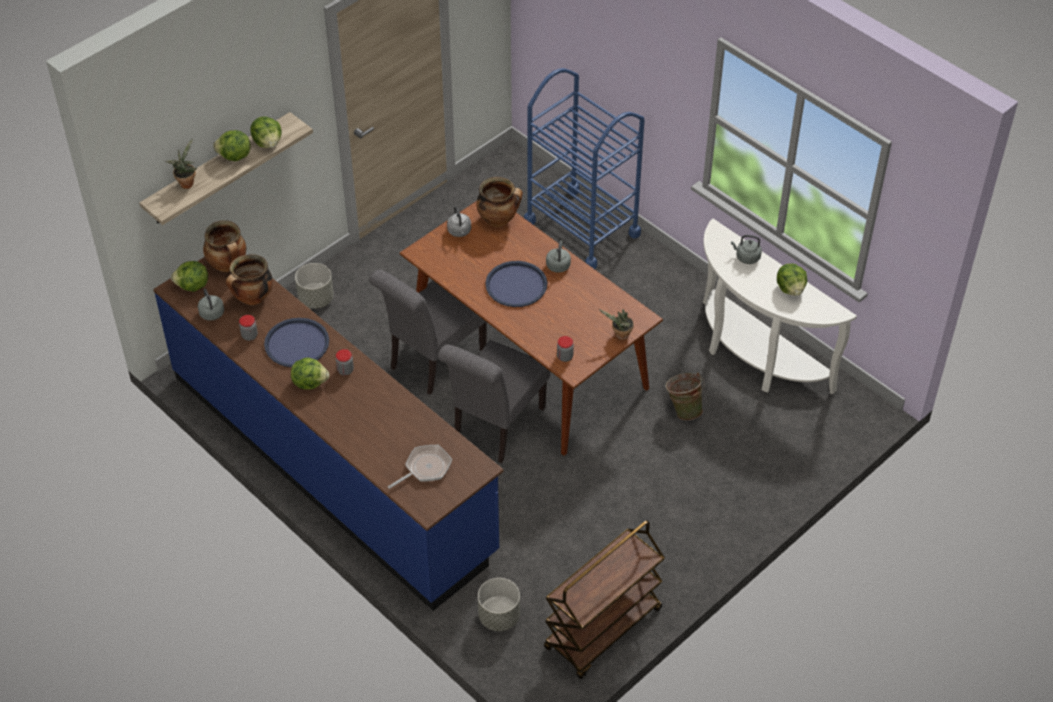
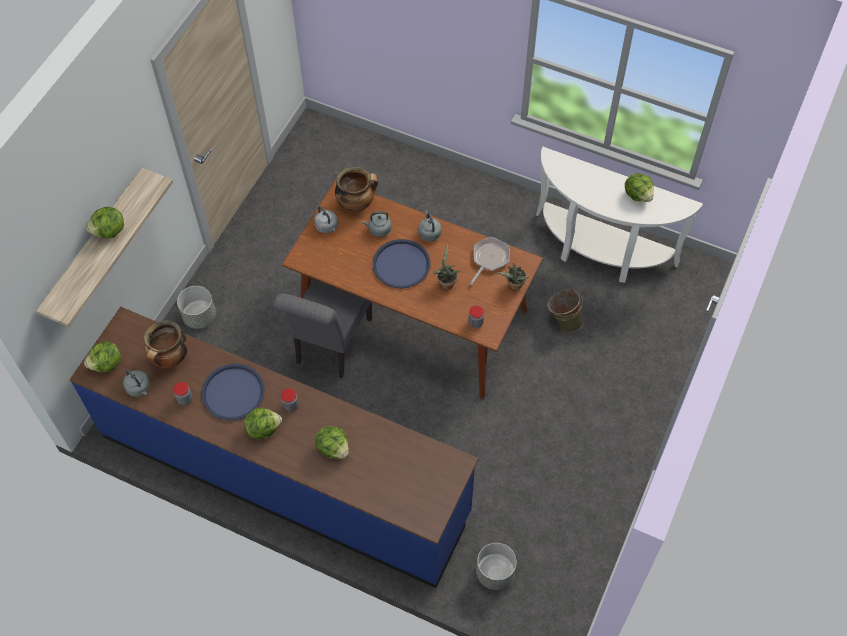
camera: 20 degrees left, 10 degrees up
(186, 182) = (74, 274): potted plant -> potted plant (446, 282)
(228, 265) = (132, 331): cooking pot -> none
(268, 143) = (135, 207): lettuce -> lettuce (333, 448)
(425, 468) = (408, 481): frying pan -> frying pan (489, 259)
(495, 428) = (413, 392): grey chair -> none
(582, 228) = (404, 175): blue cart -> none
(603, 630) = (587, 554): brown cart -> none
(746, 257) = (587, 176): grey kettle -> grey kettle (378, 229)

